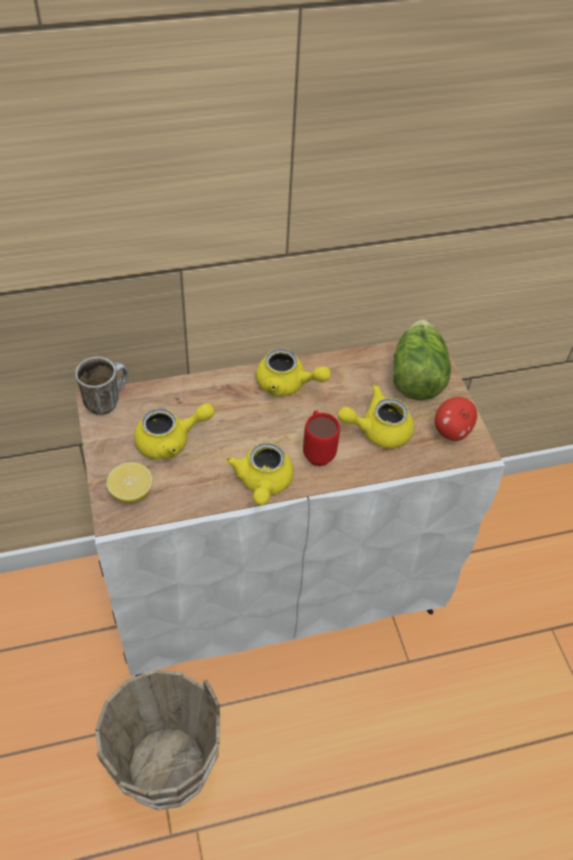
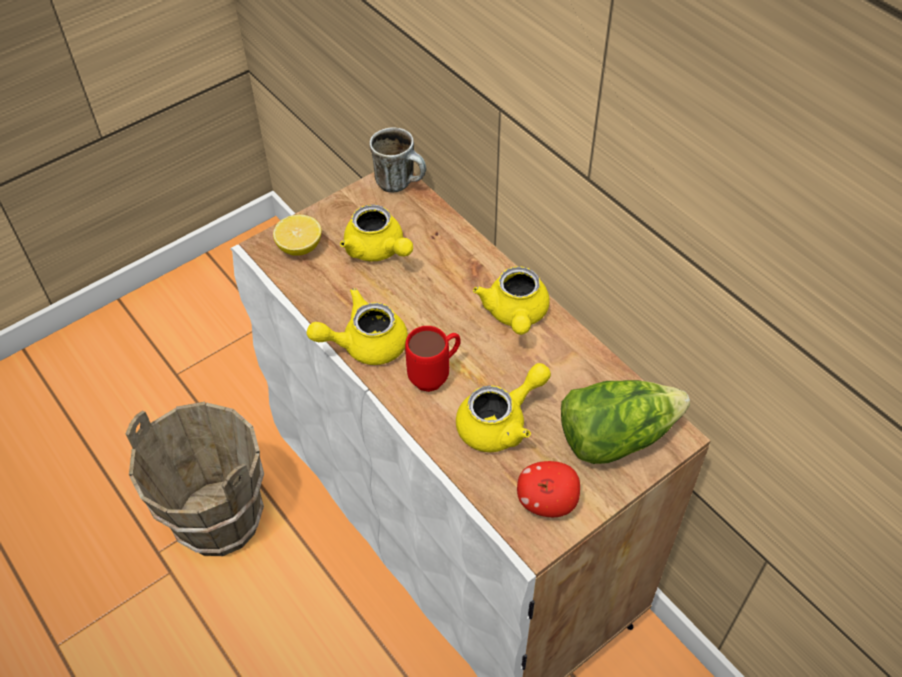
camera: 70 degrees right, 0 degrees up
(377, 430) = (501, 423): yellow teapot -> yellow teapot turned 90 degrees clockwise

